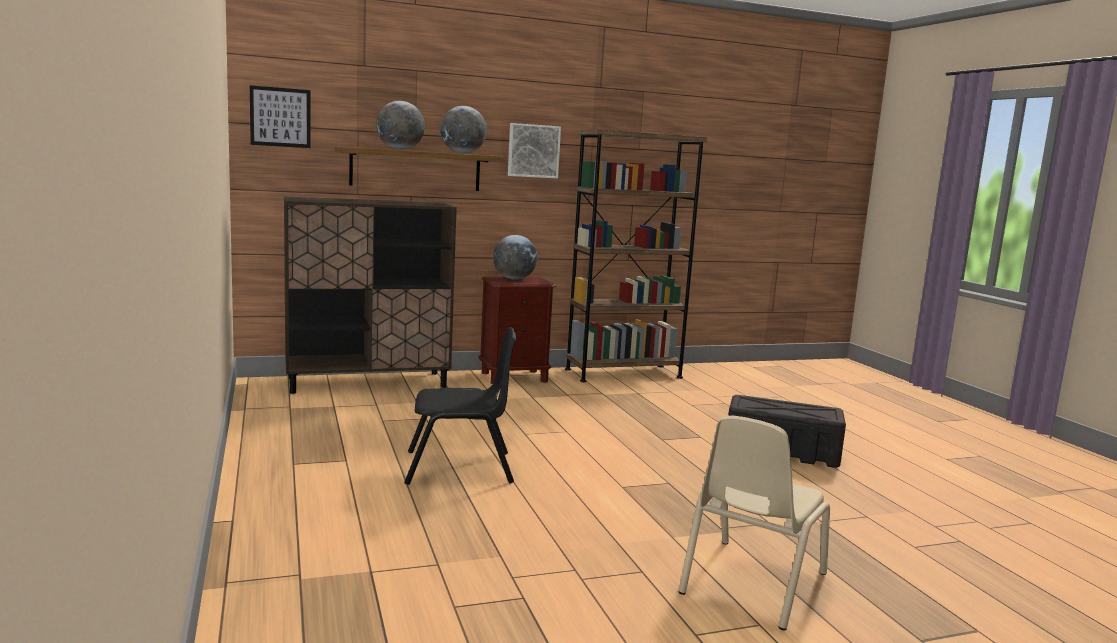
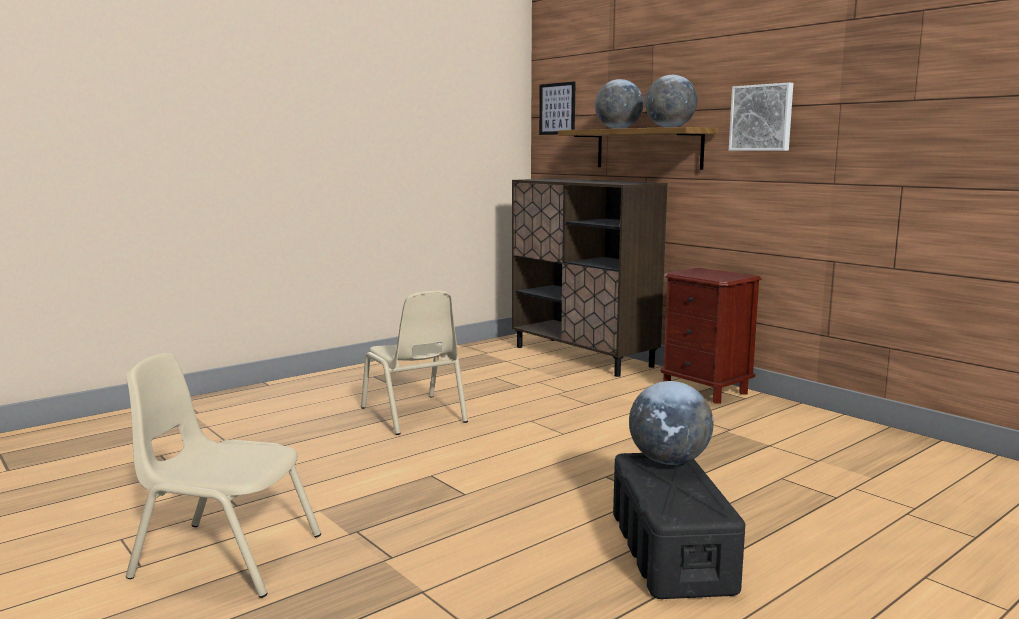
camera: 70 degrees right, 0 degrees up
(459, 468) = (414, 415): black chair -> beige chair
(514, 279) = (710, 273): globe -> globe (669, 461)
(623, 373) = (840, 429): brown bookcase -> none

